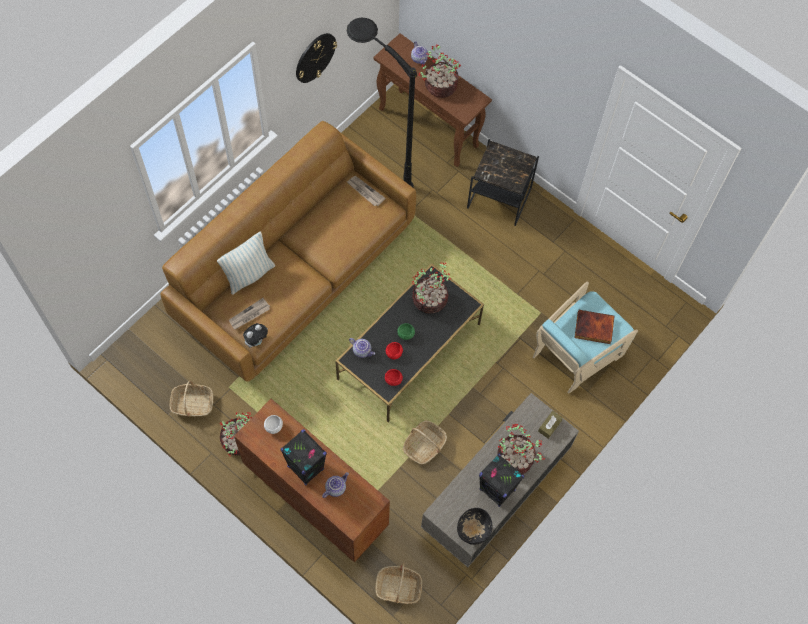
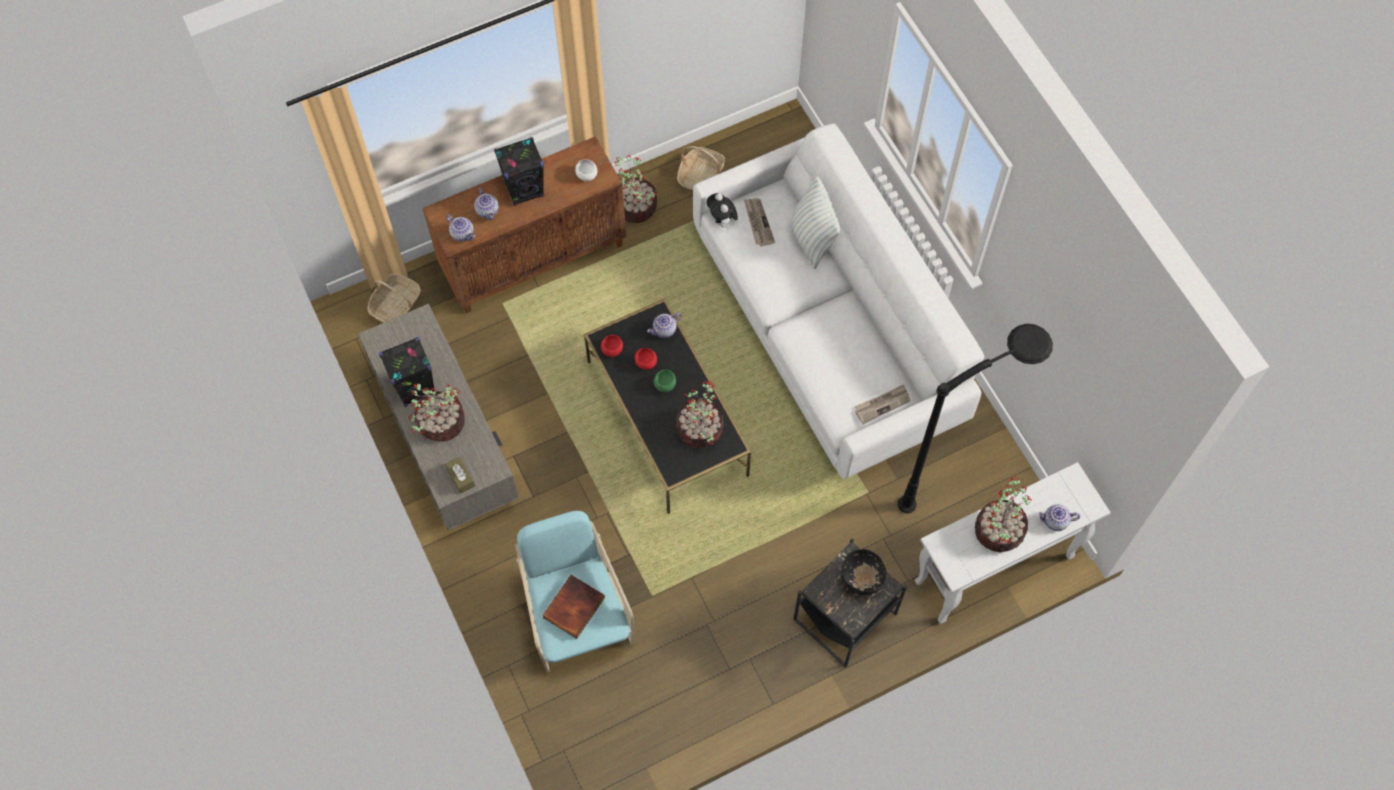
camera: 115 degrees right, 0 degrees up
(294, 272) = (828, 328): brown sofa -> white sofa
(315, 57) = (1041, 320): wall clock -> none
(364, 498) = (463, 233): none -> teapot
(424, 445) = (541, 390): basket -> none
(429, 128) = (993, 570): brown console table -> white console table
(473, 532) = (382, 345): black bowl -> black bowl (861, 581)

